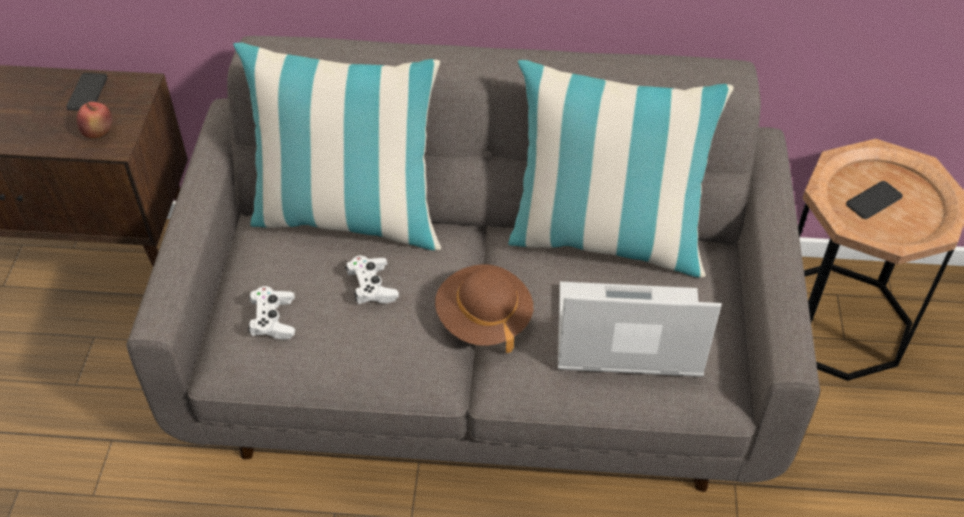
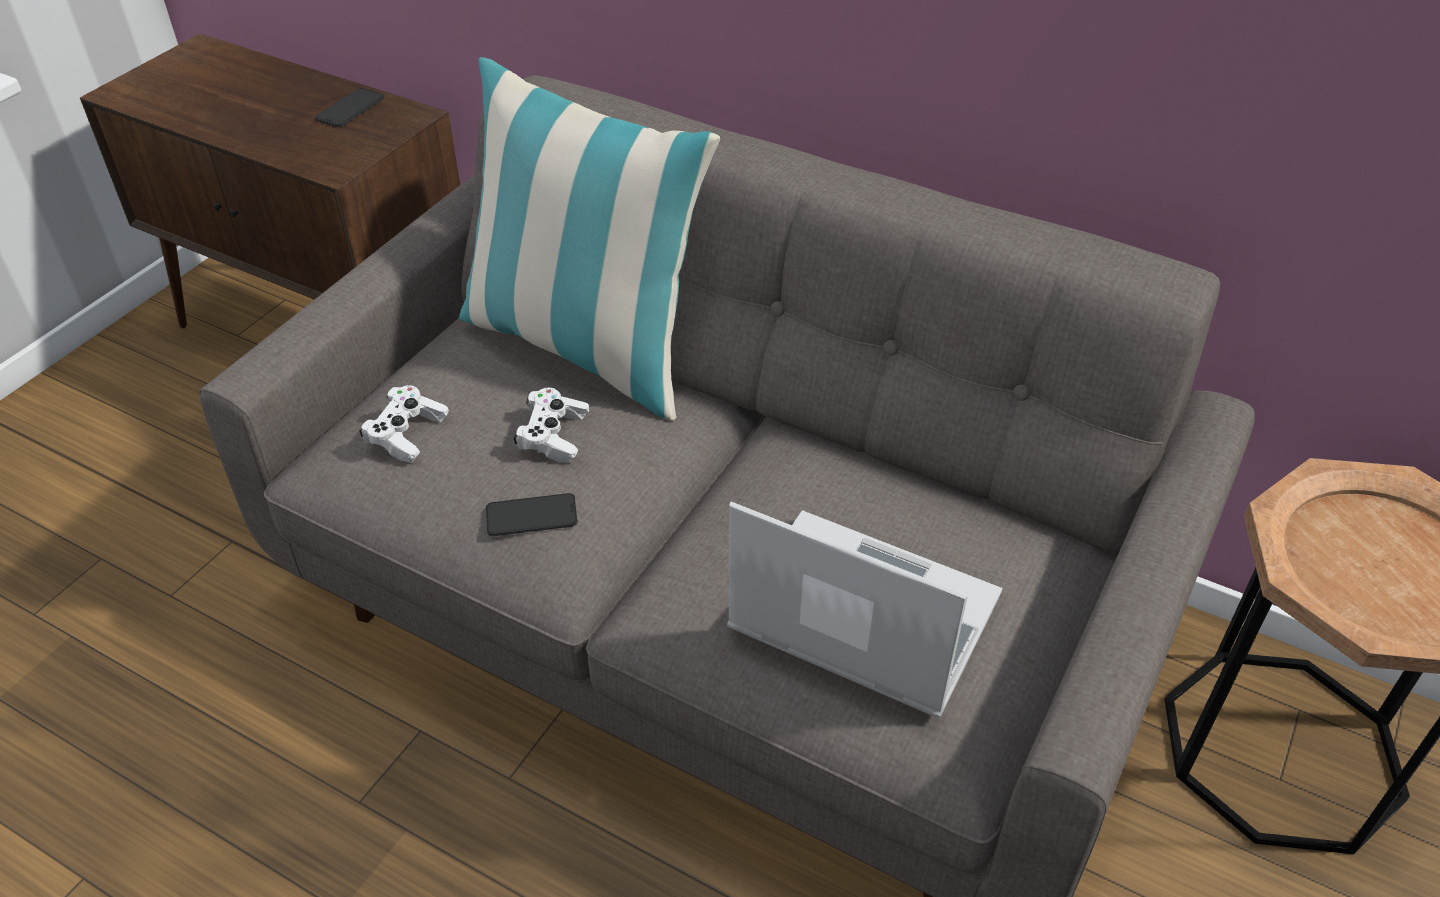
camera: 25 degrees right, 5 degrees down
(99, 133) = (328, 152): apple -> none
(483, 319) = (671, 525): brown hat -> none
(606, 240) = (910, 481): pillow -> none
(874, 200) = (1367, 557): phone -> phone (531, 515)

